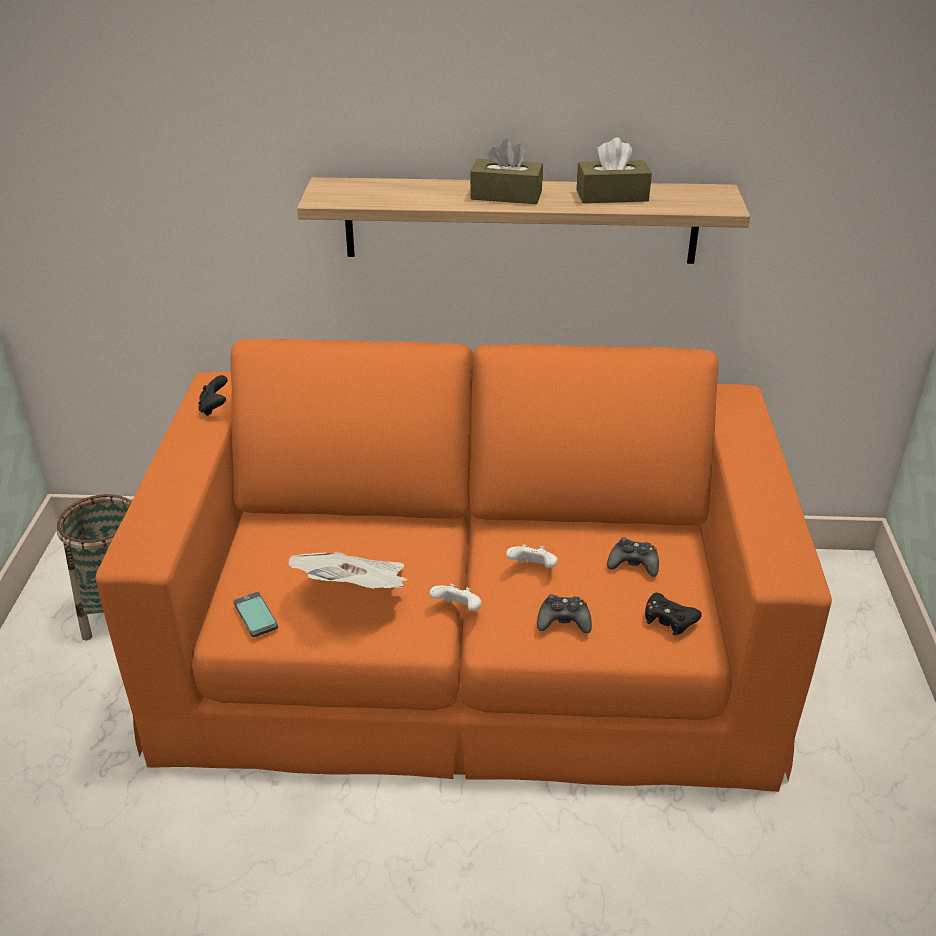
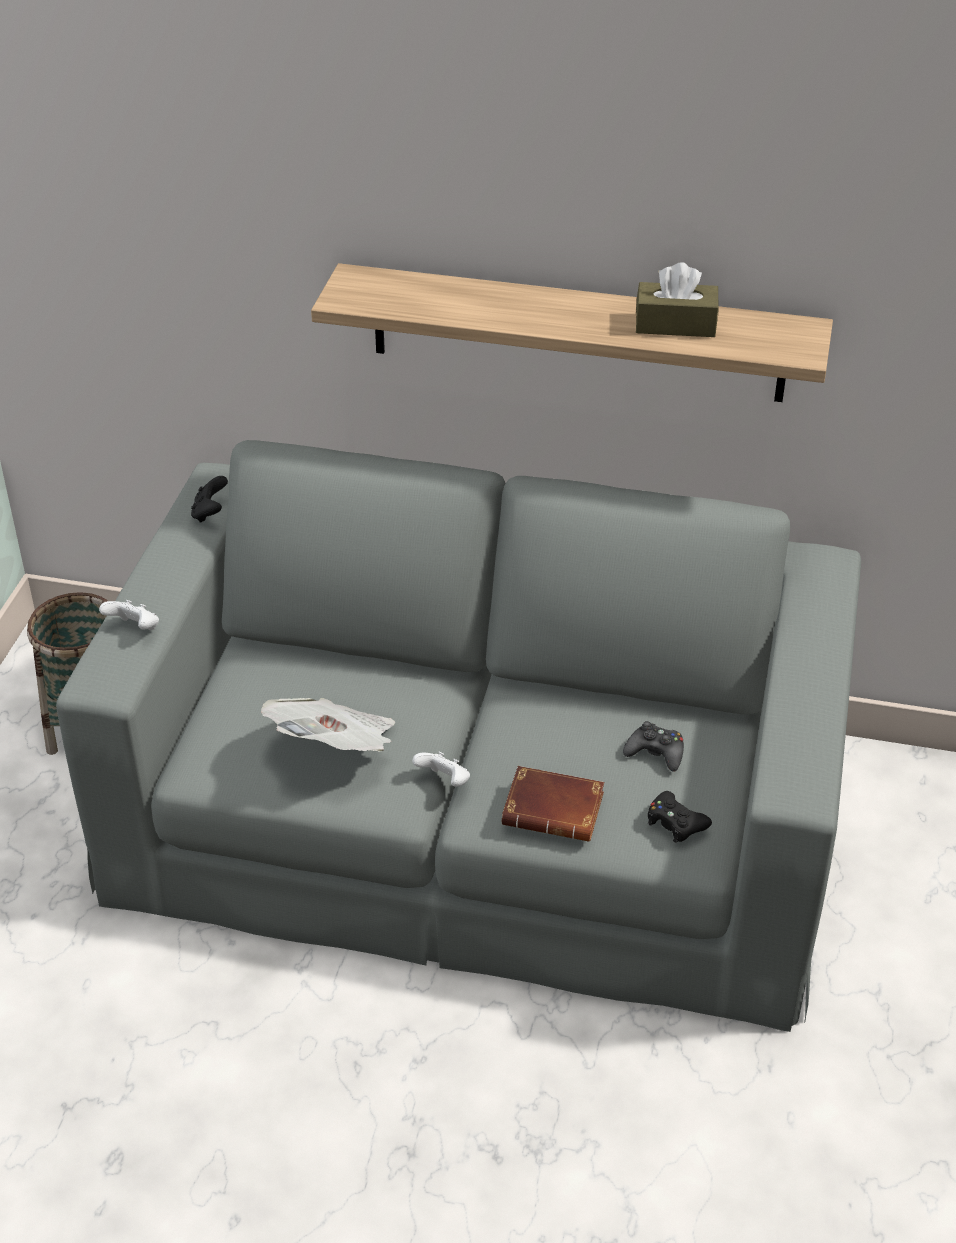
camera: 10 degrees right, 5 degrees up
(255, 615) = (223, 760): phone -> none
(469, 646) = (479, 817): orange sofa -> grey sofa
(506, 195) = (552, 312): brown tissue box -> none
(532, 569) = (538, 744): white game controller -> white game controller (134, 629)
(564, 621) = (556, 809): black game controller -> brown book

